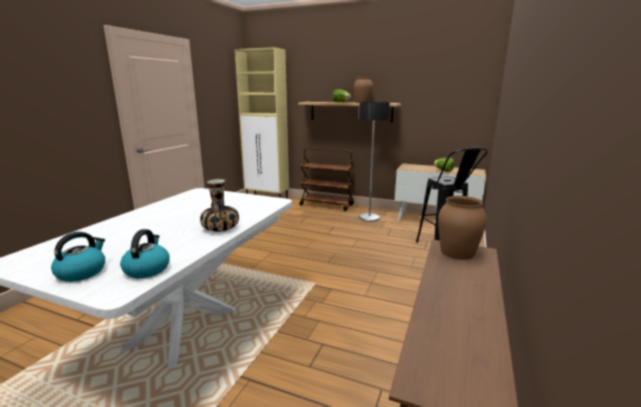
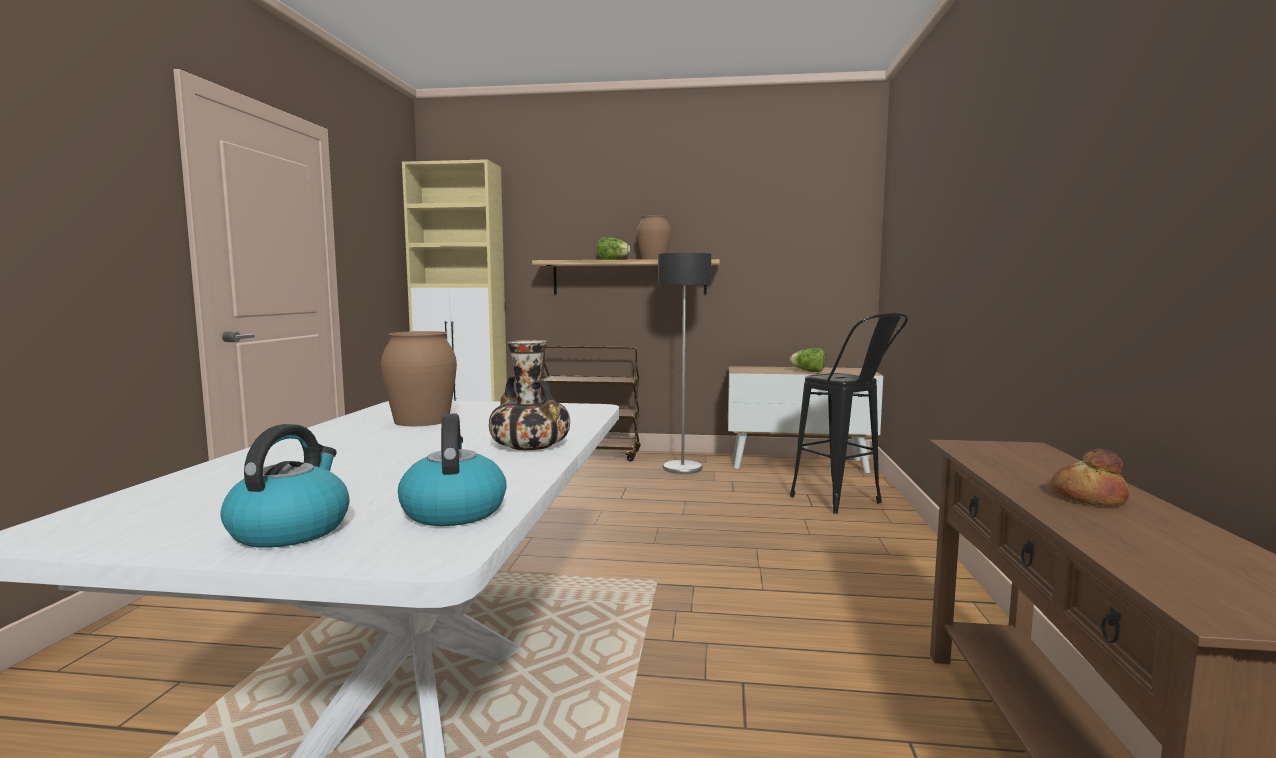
camera: 15 degrees left, 10 degrees down
(457, 252) = (994, 450): brown vase -> brown vase (422, 420)
(460, 295) = (1087, 497): none -> bread

